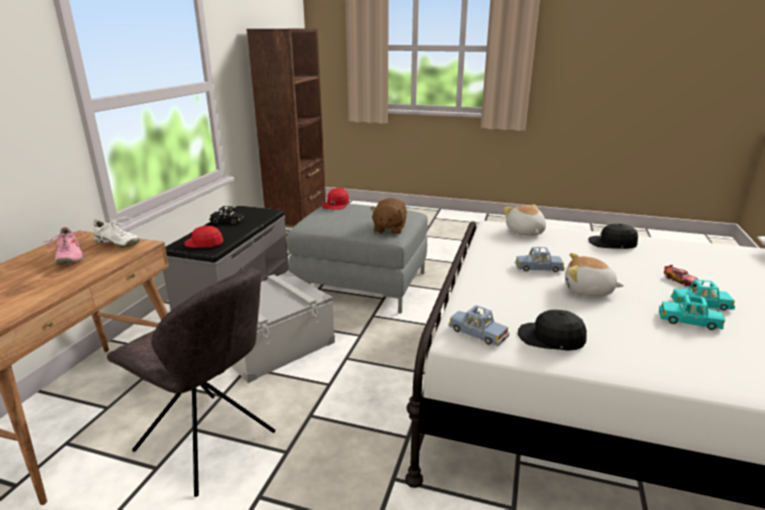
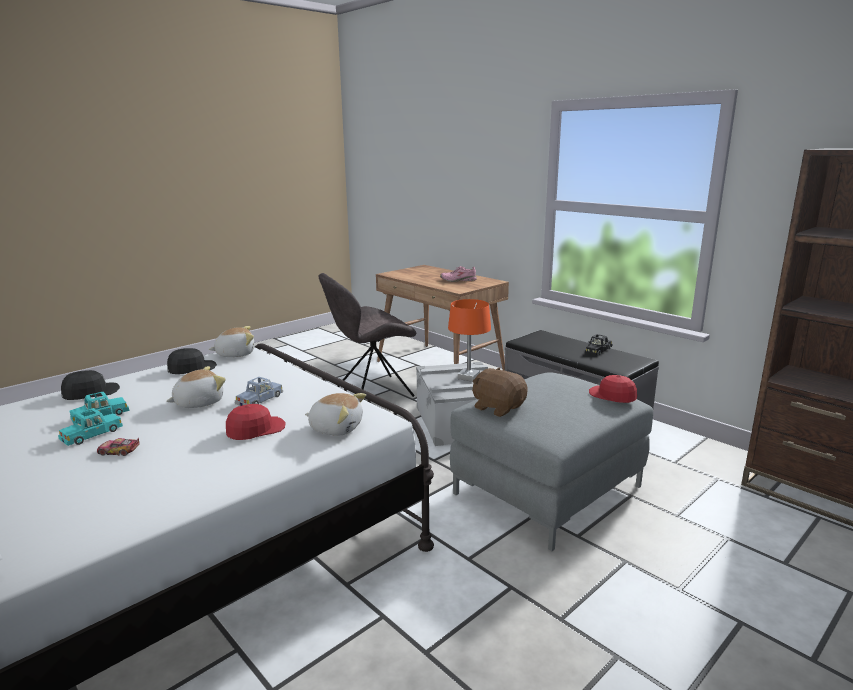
camera: 120 degrees right, 5 degrees down
(117, 243) = (469, 286): white shoe -> none
(204, 243) = (539, 340): red cap -> red cap (255, 430)
(260, 296) = (468, 377): none -> orange table lamp
(477, 333) = (235, 354): blue toy car -> plush toy
(612, 243) = (227, 465): black cap -> black cap (91, 392)

